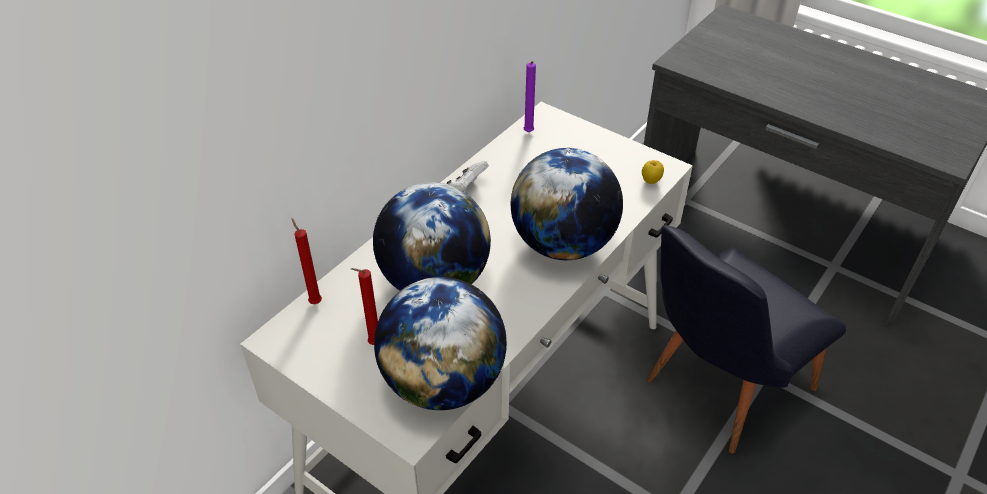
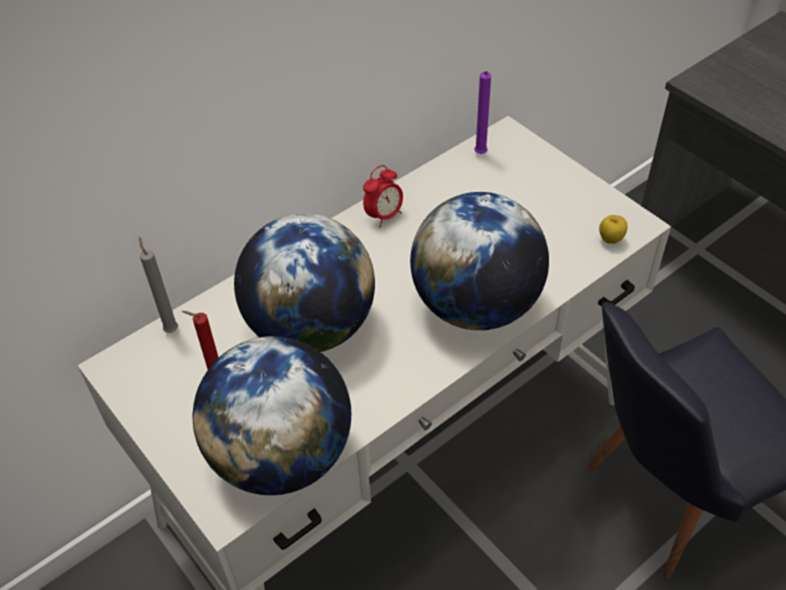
camera: 15 degrees right, 5 degrees up
(314, 301) = (171, 329): red candle -> grey candle
(466, 188) = (384, 216): white game controller -> alarm clock

